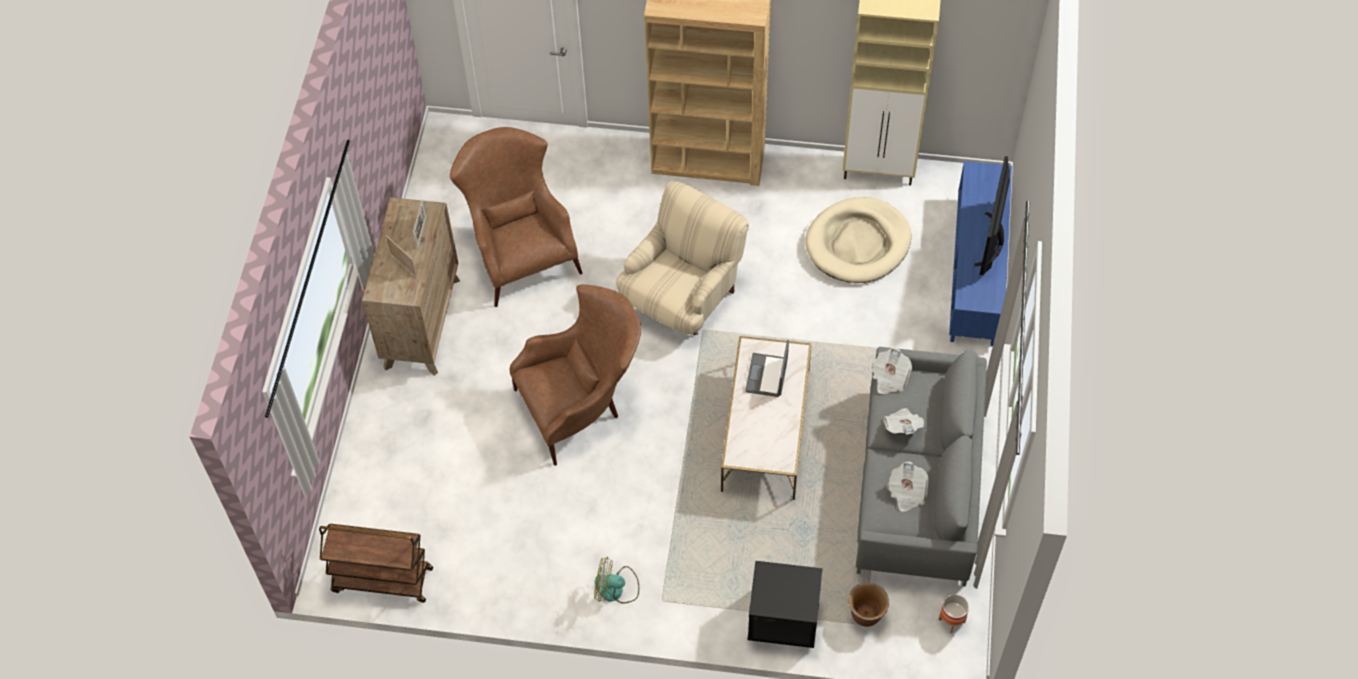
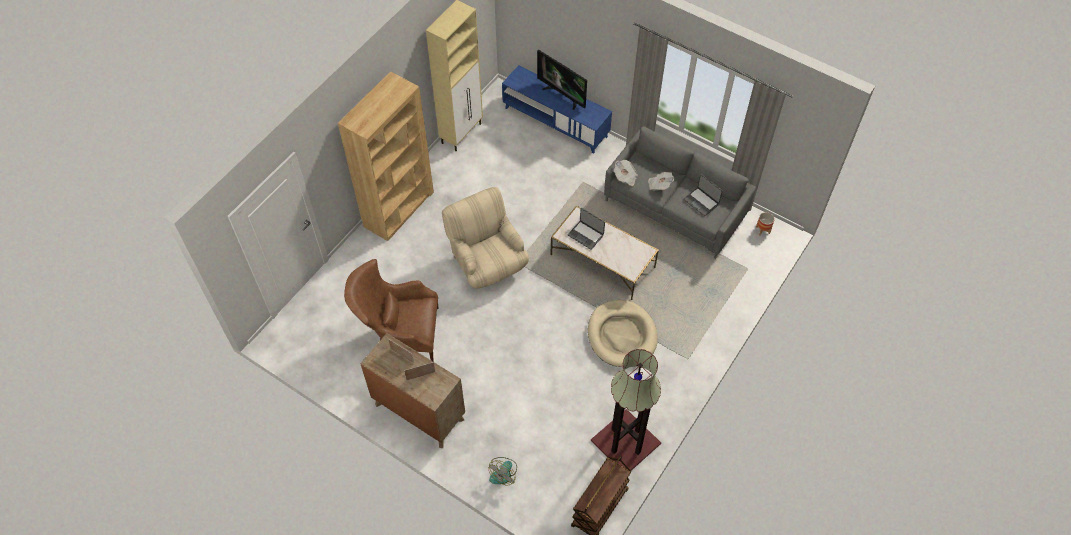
camera: 65 degrees left, 0 degrees up
(490, 573) = (625, 443): none -> floor lamp
(582, 405) = (534, 346): brown armchair -> none
(616, 589) = (669, 379): fan -> fan (503, 473)
(783, 619) = (727, 305): black nightstand -> none
(858, 243) = (504, 164): beige dog bed -> beige dog bed (621, 335)
(865, 615) = (742, 266): brown planter -> none
(907, 492) = (701, 201): newspaper -> laptop

